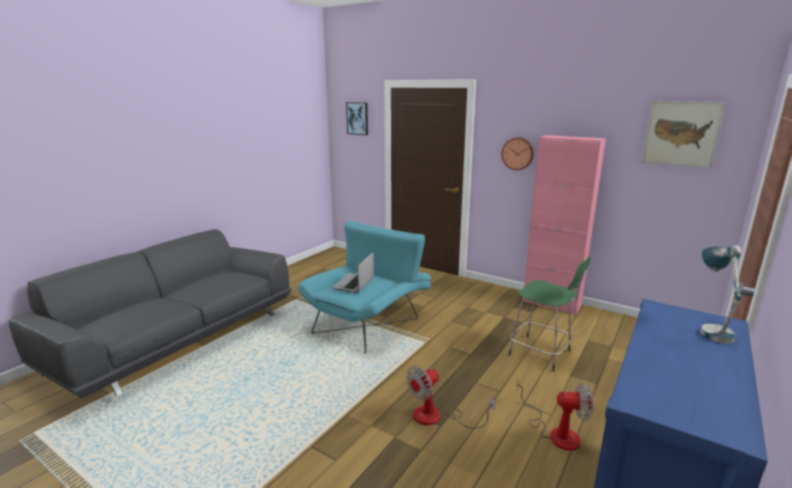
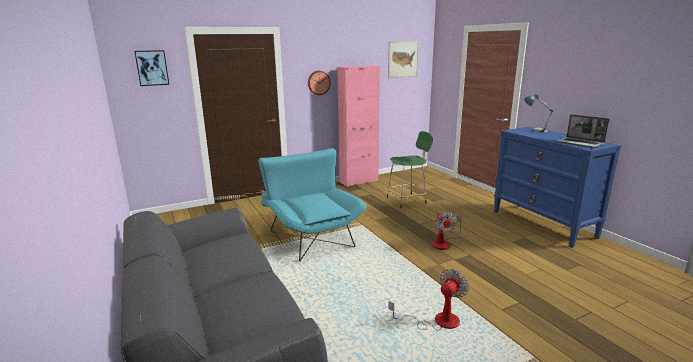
camera: 60 degrees left, 0 degrees up
(354, 284) = (316, 202): laptop -> laptop (581, 143)
(556, 432) = (475, 219): fan -> fan (437, 321)

